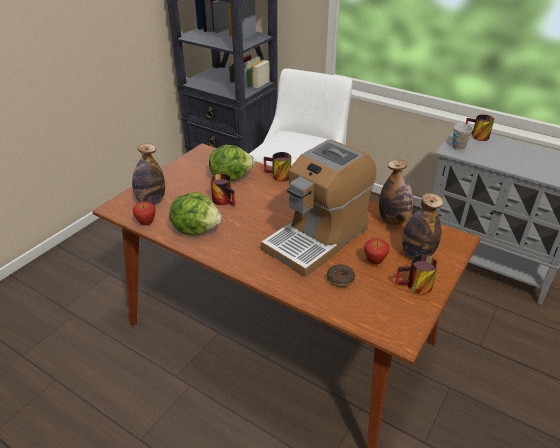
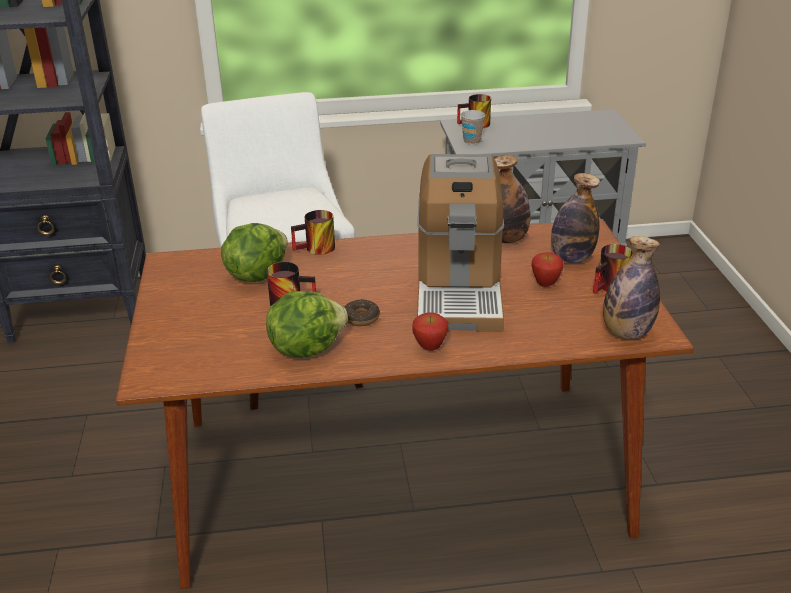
camera: 40 degrees left, 5 degrees down
(146, 223) = (227, 374): apple -> apple (430, 348)
(151, 201) = (189, 348): bottle -> bottle (626, 333)
(340, 279) = (537, 315): donut -> donut (361, 318)

